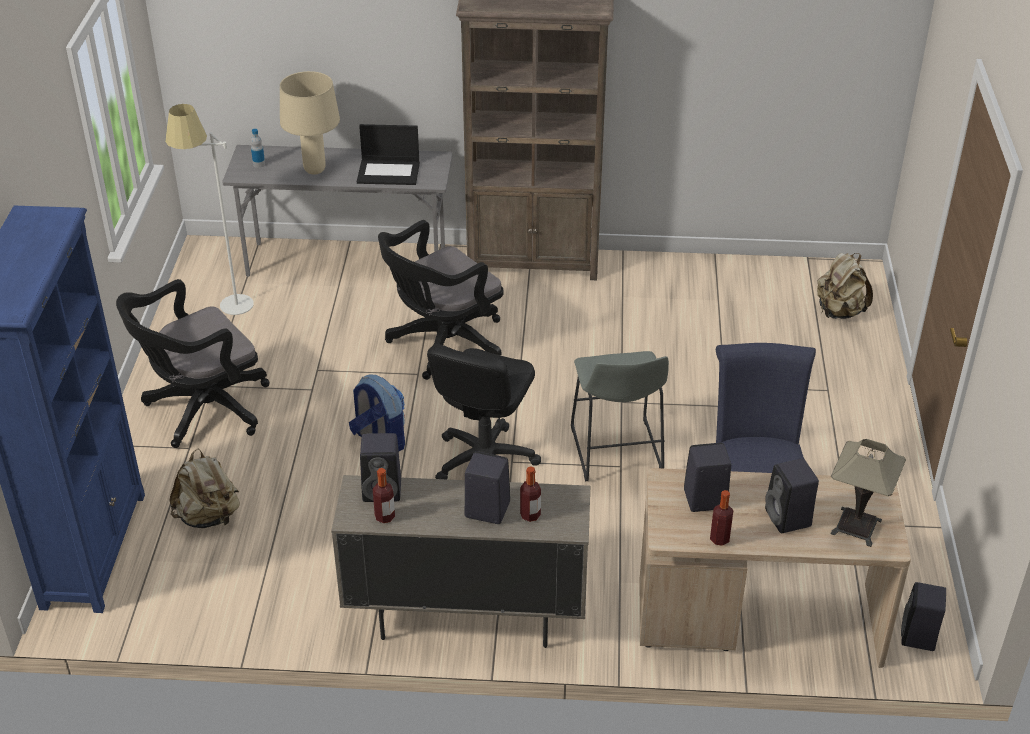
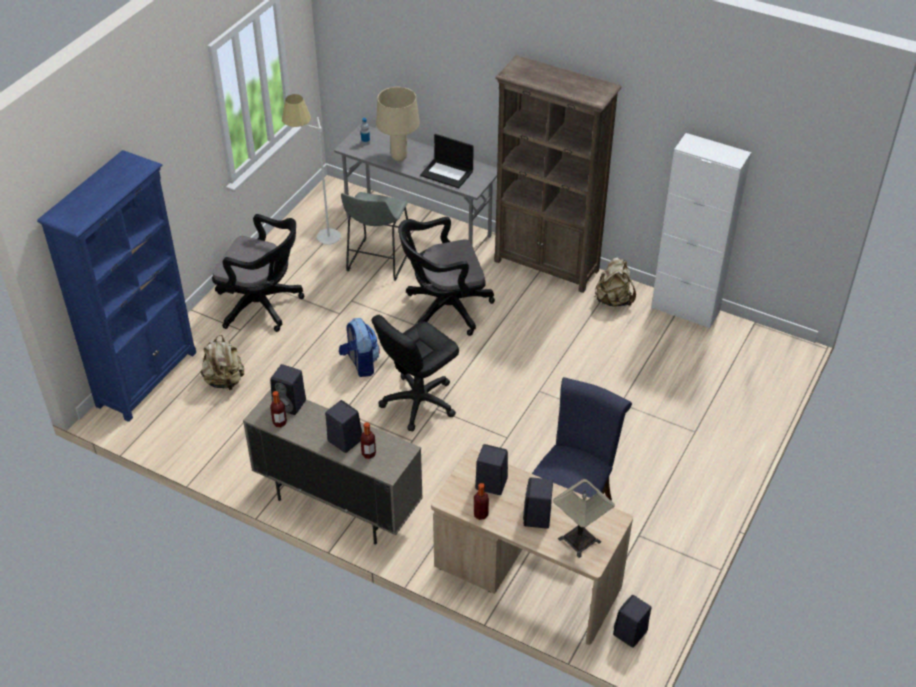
camera: 25 degrees right, 5 degrees up
(202, 410) = (263, 306): black office chair -> black office chair turned 150 degrees counterclockwise
(616, 454) = (510, 428): grey stool -> grey stool (377, 262)
(723, 265) = (685, 309): none -> white cabinet
(839, 311) = (748, 373): beige backpack -> beige backpack (613, 300)

